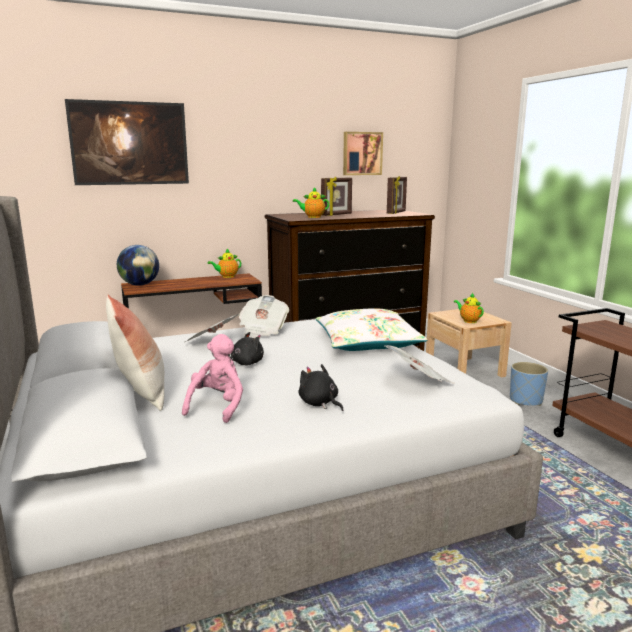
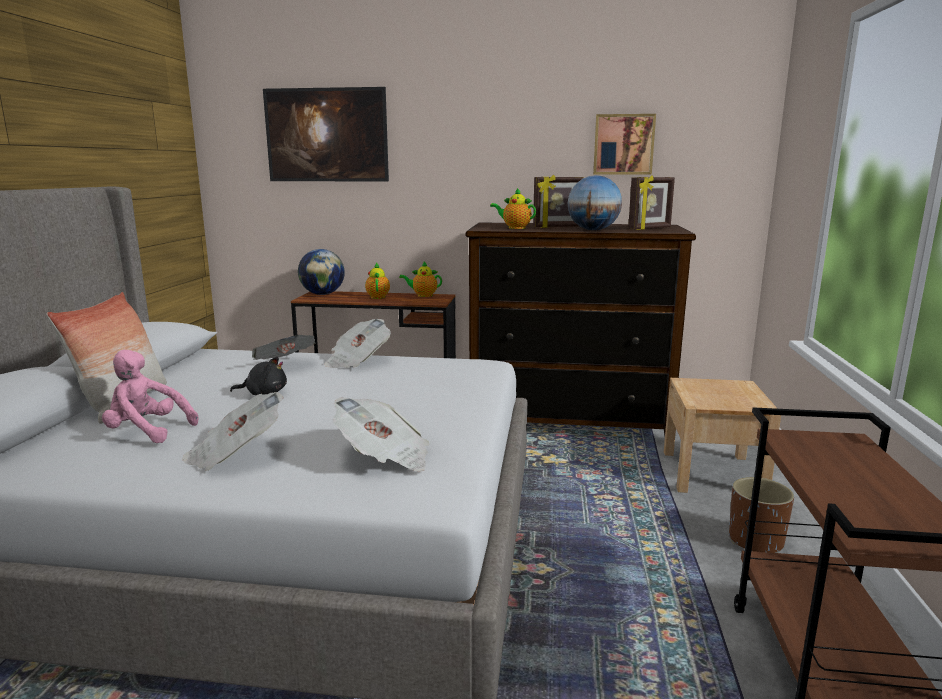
camera: 30 degrees right, 0 degrees up
(217, 406) = (147, 432): pink plush toy -> pink plush toy turned 120 degrees counterclockwise
(319, 403) = (235, 455): black plush toy -> newspaper
(367, 342) = (438, 396): white pillow -> none
(368, 215) = (593, 230): none -> globe
(468, 321) = (711, 399): teapot -> teapot (378, 297)
(526, 400) = (756, 541): blue planter -> brown planter

